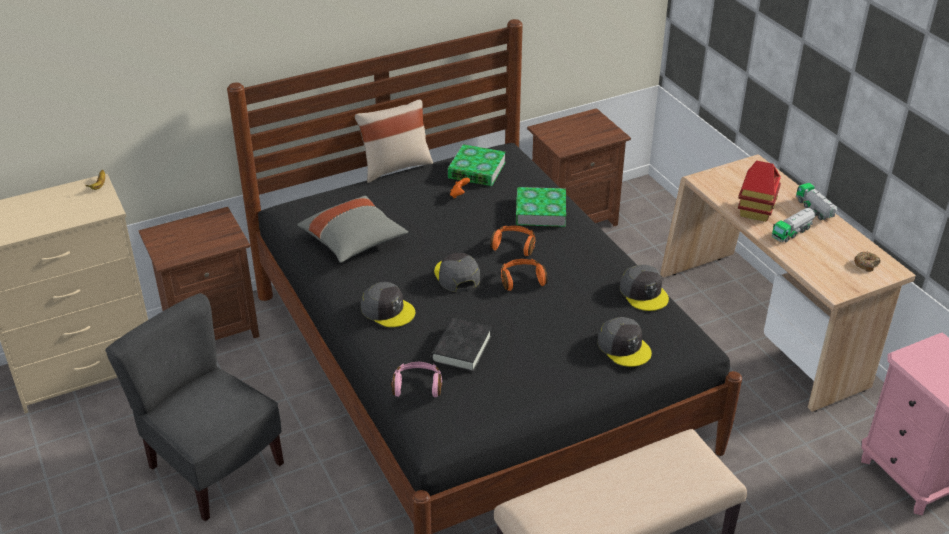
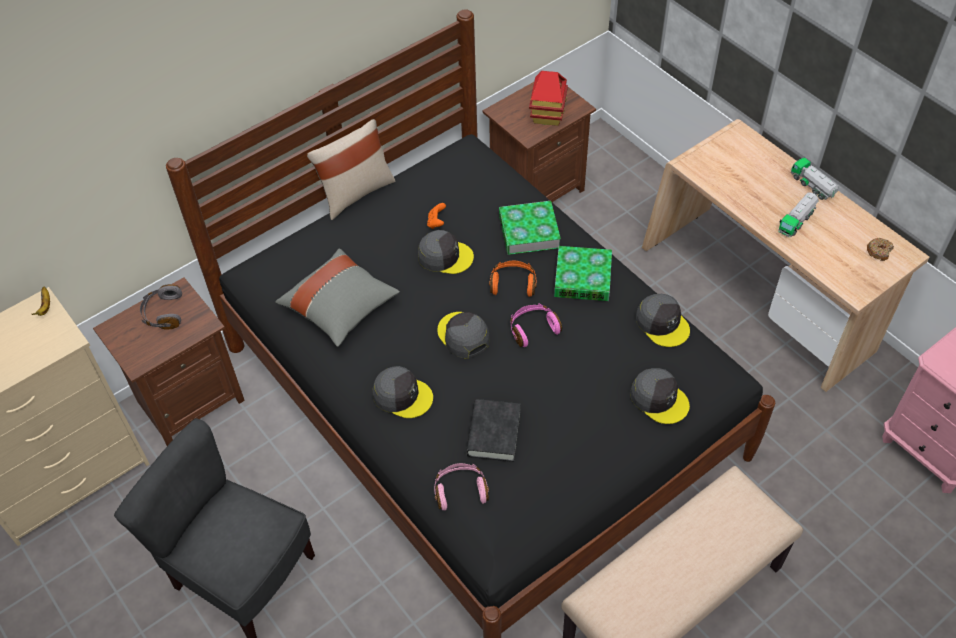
camera: 10 degrees left, 15 degrees up
(201, 228) = (163, 313): none -> grey headphones
(459, 218) = (445, 256): none -> grey cap
(477, 170) = (446, 185): book -> book (582, 278)
(522, 280) = (533, 329): orange headphones -> pink headphones
(755, 211) = (753, 198): toy house -> toy house (547, 115)

